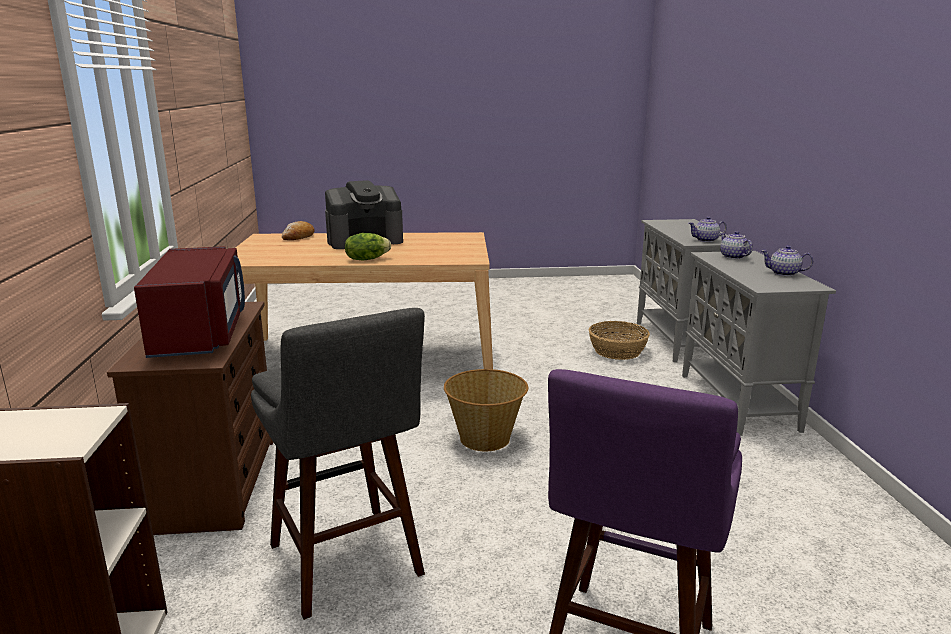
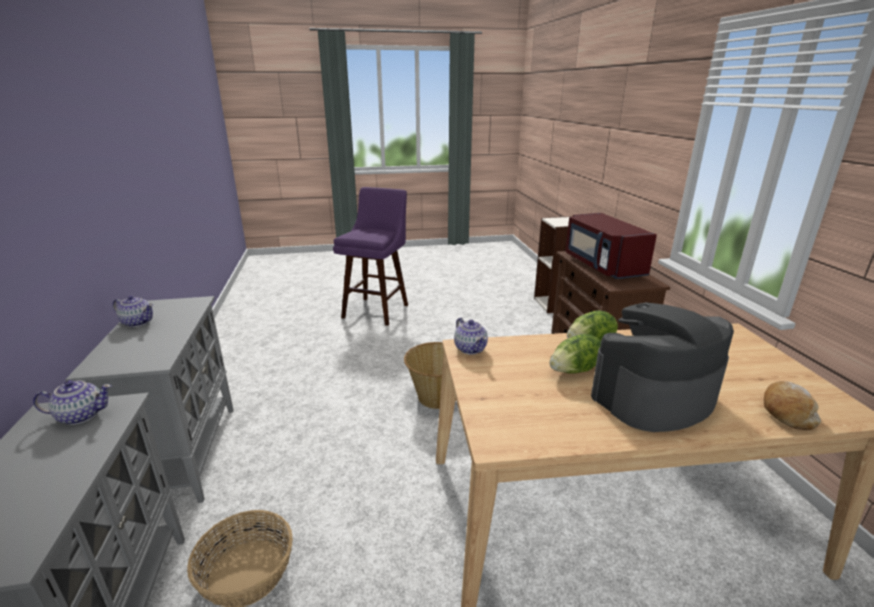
camera: 175 degrees right, 5 degrees up
(348, 564) = (489, 328): grey stool -> none
(398, 250) = (576, 370): none -> lettuce
(733, 257) = (132, 356): teapot -> teapot (470, 348)

